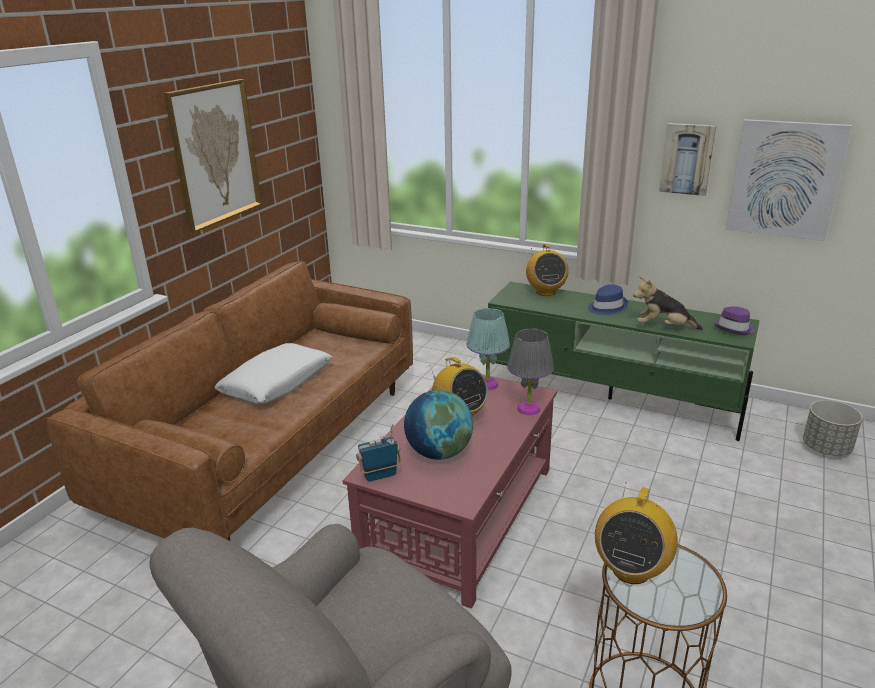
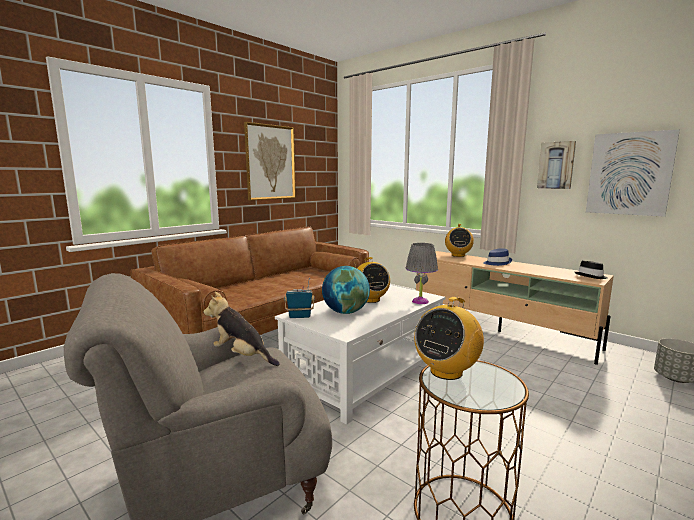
camera: 15 degrees right, 15 degrees down
(277, 383) = (273, 282): white pillow -> none
(461, 514) = (366, 373): red coffee table -> white coffee table
(488, 384) = (399, 290): turquoise table lamp -> none
(611, 399) = (500, 331): green tv stand -> beige tv stand
(663, 327) = (535, 272): plush toy -> plush toy (241, 356)
(734, 328) = (591, 276): purple hat -> black hat

